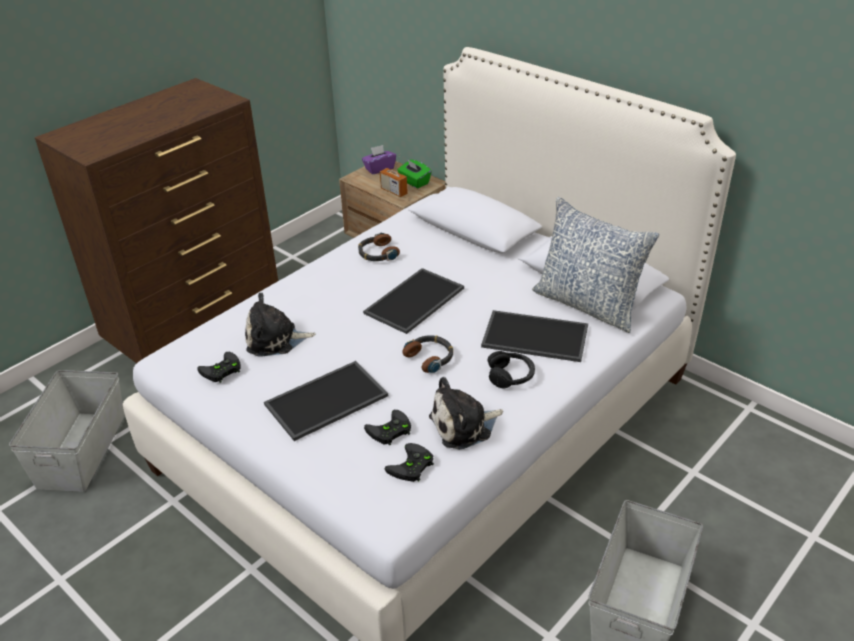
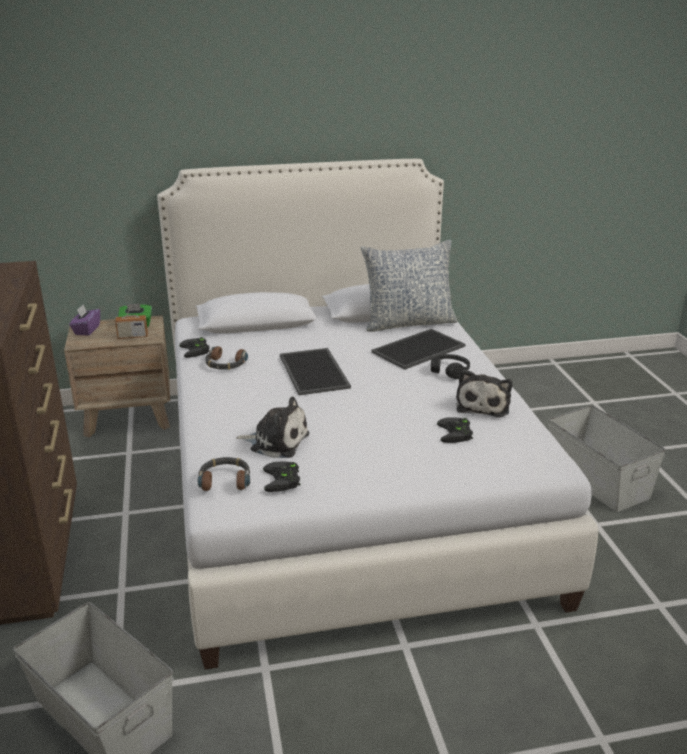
camera: 55 degrees left, 10 degrees down
(275, 340) = (276, 441): plush toy -> plush toy turned 105 degrees counterclockwise
(326, 401) = (390, 446): tray -> none
(411, 467) = (506, 438): black game controller -> black game controller (196, 350)
(430, 357) = (391, 390): headphones -> headphones (225, 480)

